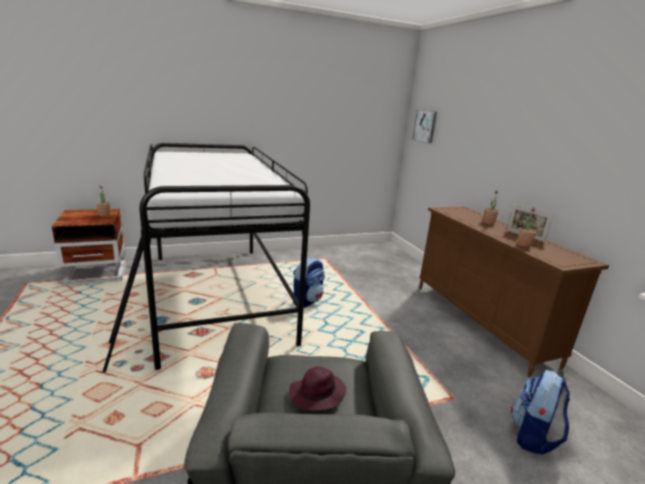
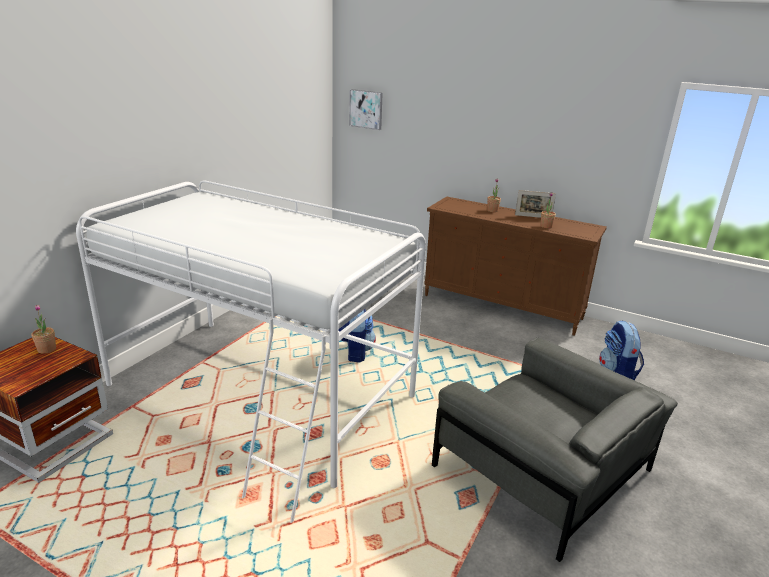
camera: 40 degrees left, 5 degrees up
(215, 296) = (261, 393): black bed -> white bed
(316, 395) = (543, 410): purple hat -> none

